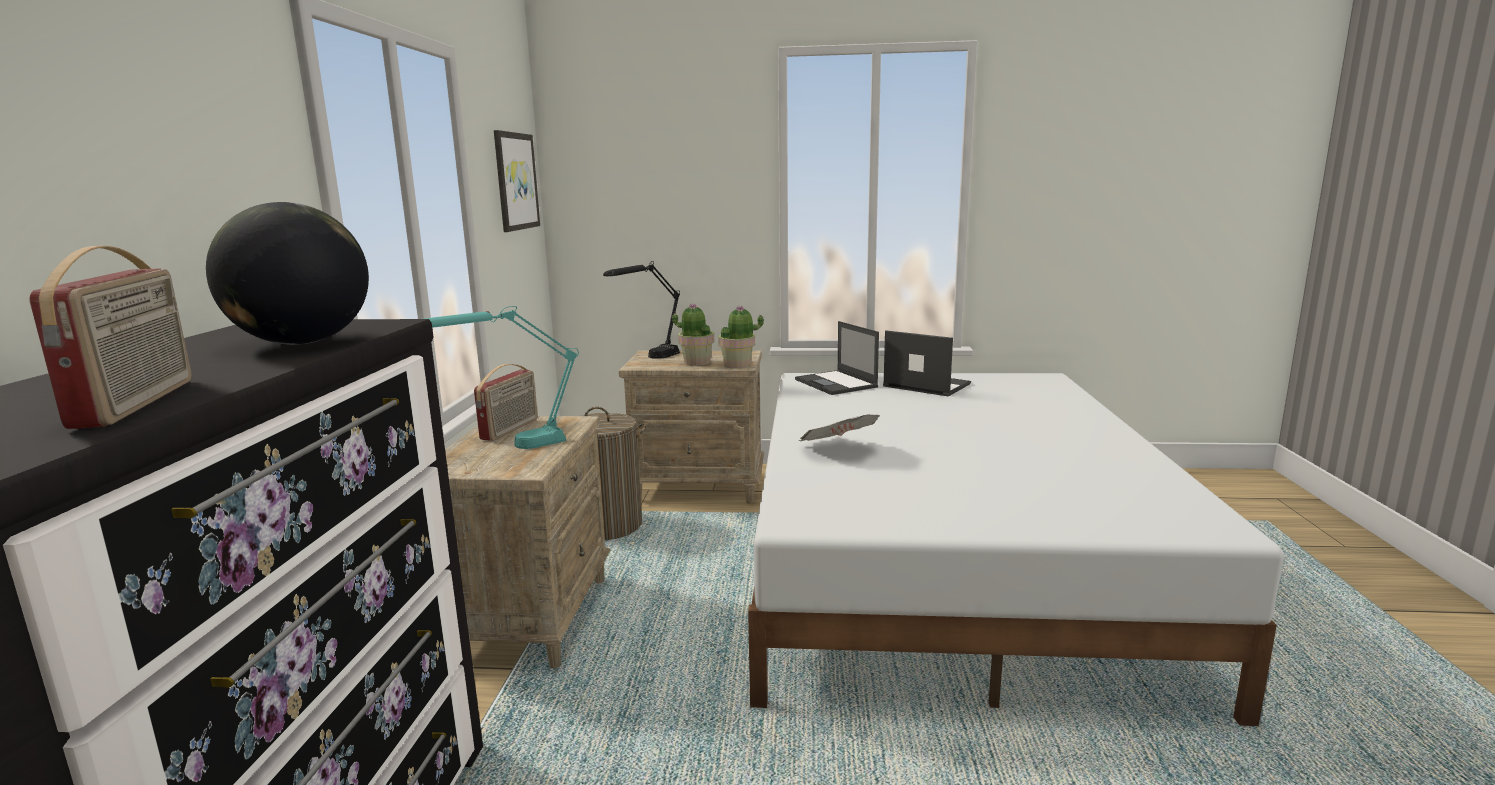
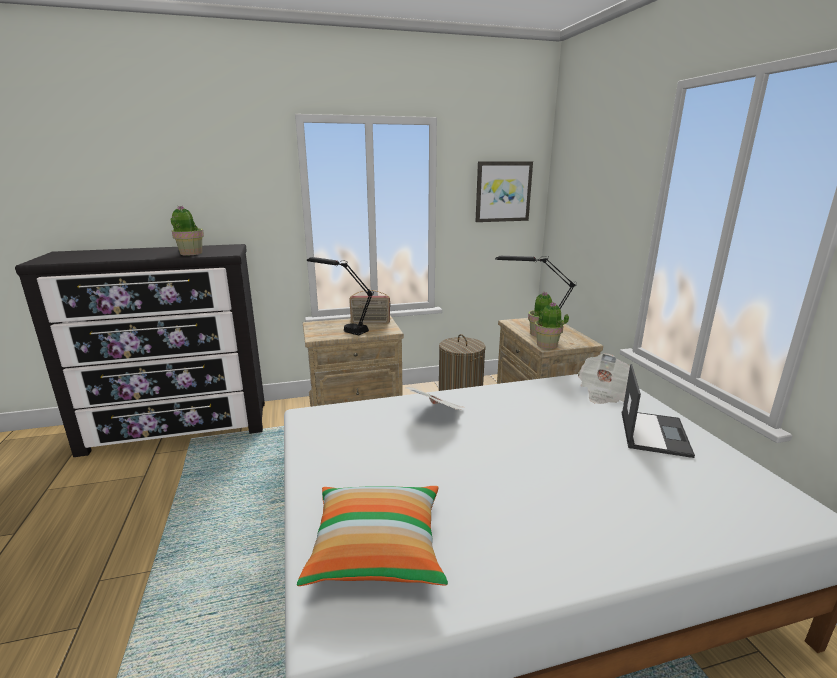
camera: 70 degrees right, 5 degrees up
(138, 403) = (106, 258): radio -> none
(302, 342) = (190, 253): globe -> potted plant
(507, 448) = (342, 328): turquoise table lamp -> black table lamp
(836, 383) = (603, 392): laptop -> newspaper
(1109, 501) = (377, 549): none -> pillow

